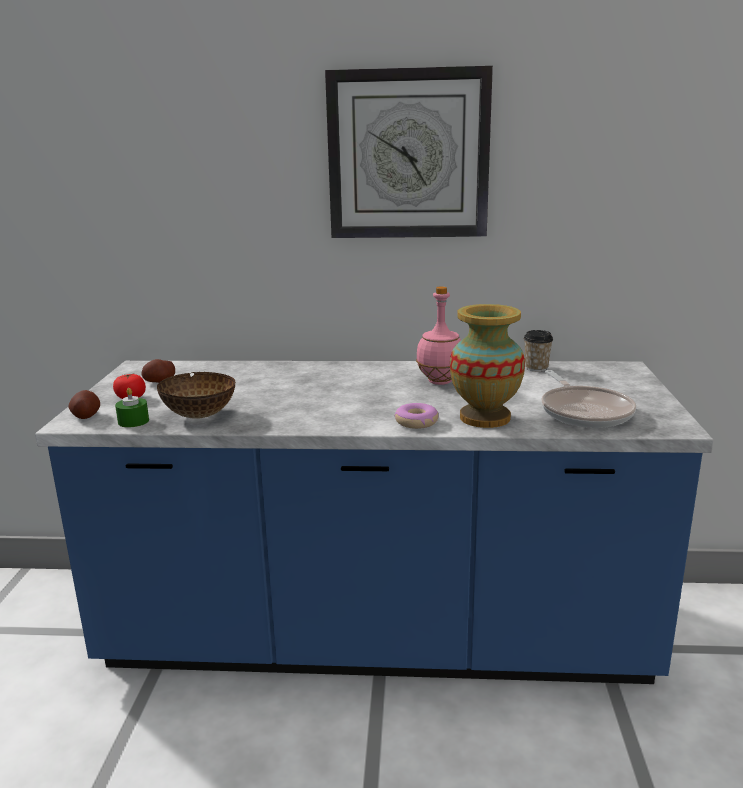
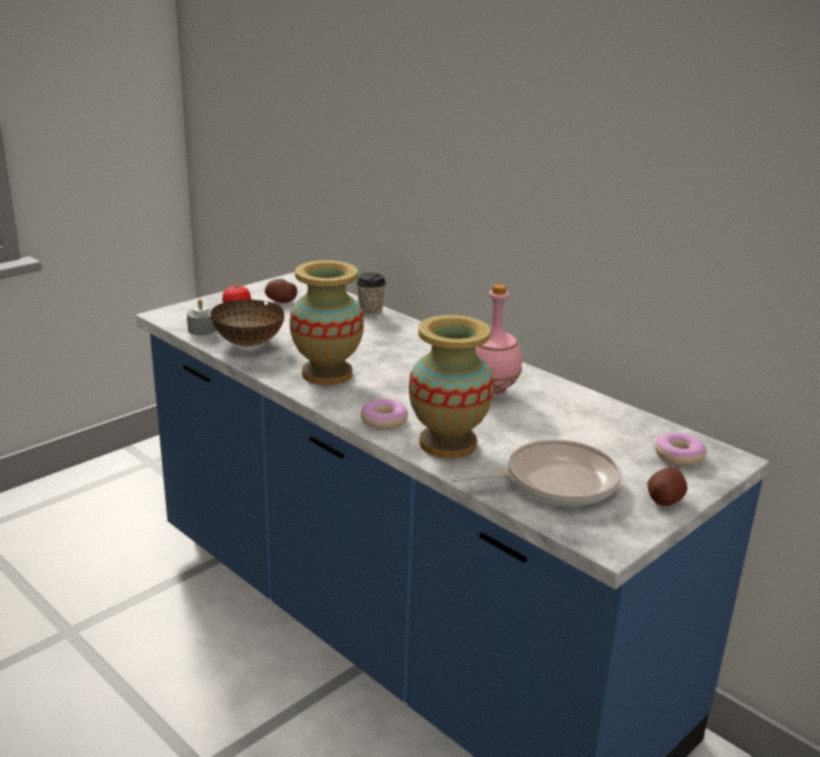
camera: 40 degrees right, 5 degrees up
(86, 416) = (184, 312): potato -> potato (664, 500)
(133, 421) = (202, 330): green candle -> grey candle
(310, 411) = (327, 374): none -> vase
(408, 155) = (542, 121): wall clock -> none
(536, 368) = (620, 417): cup -> cup (370, 311)
(584, 411) = (554, 482): frying pan -> frying pan turned 135 degrees counterclockwise
(605, 374) = (679, 456): none -> donut

